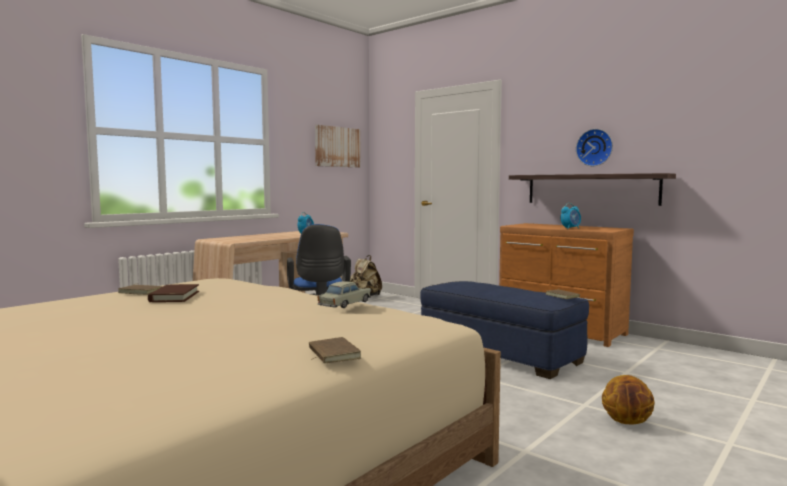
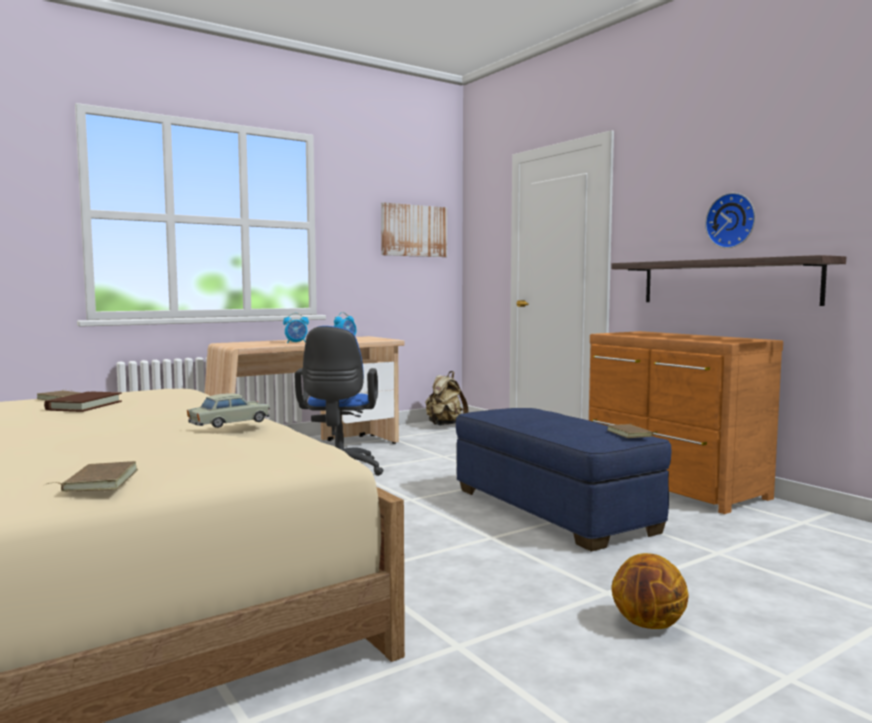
camera: 15 degrees right, 0 degrees up
(570, 228) = (681, 338): alarm clock -> alarm clock (296, 343)

